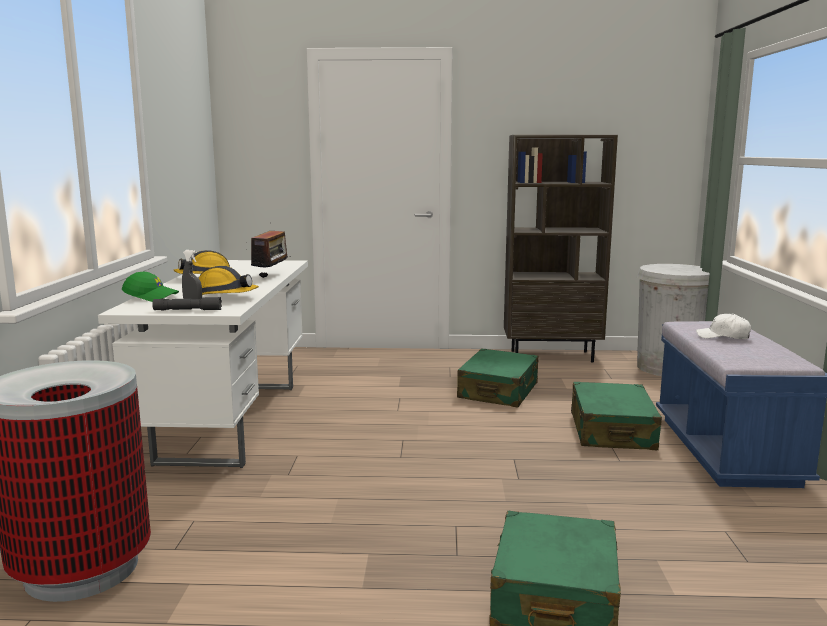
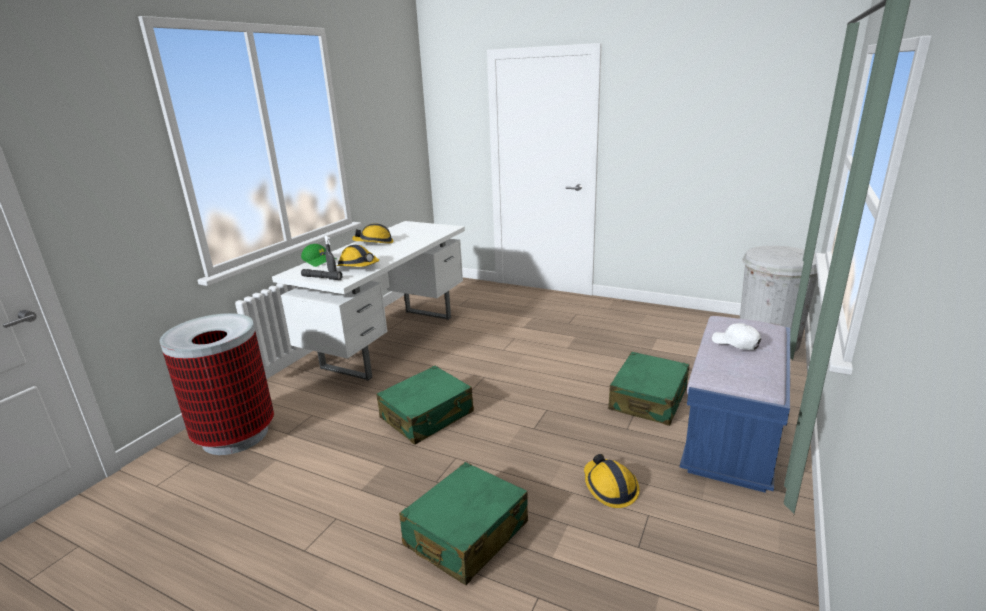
camera: 25 degrees right, 10 degrees up
(271, 276) = (416, 244): radio -> none
(498, 391) = (593, 344): green suitcase -> green suitcase (427, 415)
(552, 356) = (670, 314): brown bookcase -> none
(660, 515) = (609, 487): none -> hard hat

